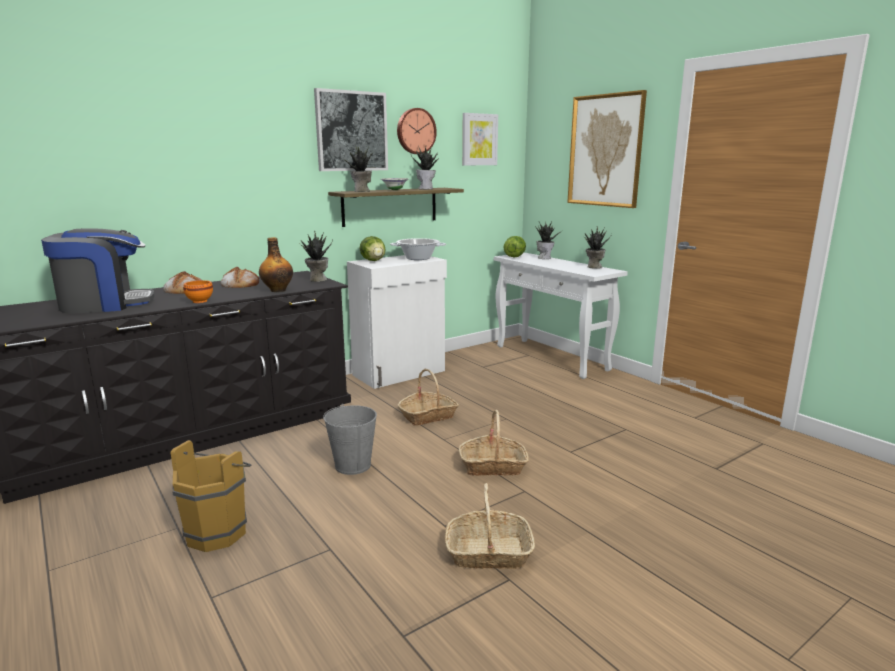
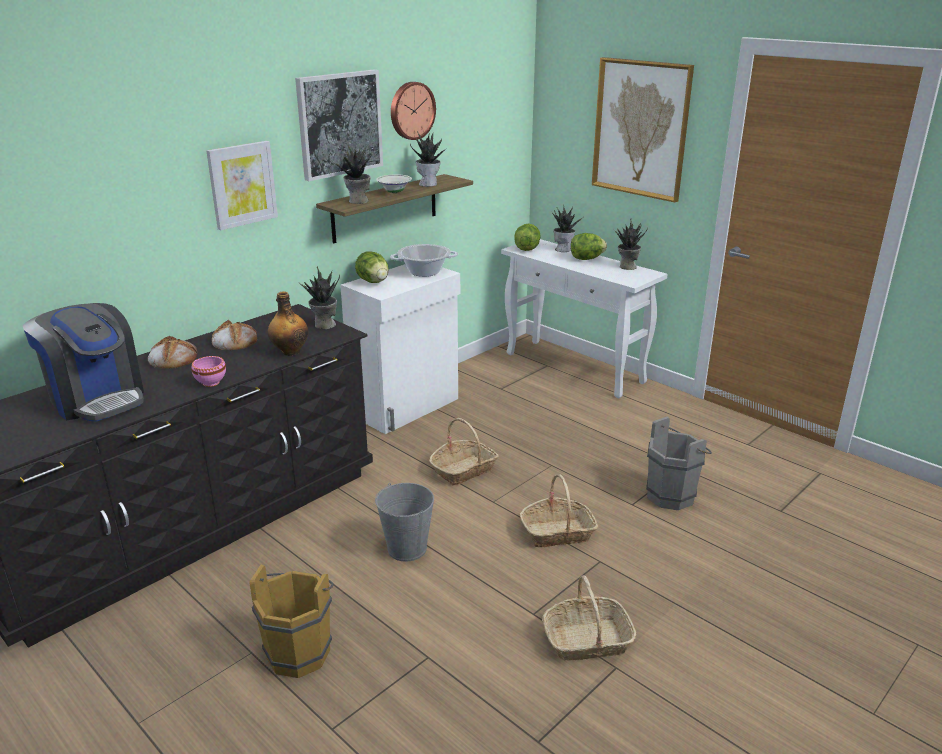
camera: 10 degrees left, 10 degrees up
(105, 304) = (97, 398): coffee machine -> coffee machine turned 75 degrees clockwise
(199, 301) = (210, 383): orange bowl -> pink bowl
(479, 139) = (482, 107): picture -> picture (242, 184)
(561, 262) = (586, 259): none -> lettuce
(612, 448) = (673, 495): none -> grey bucket

